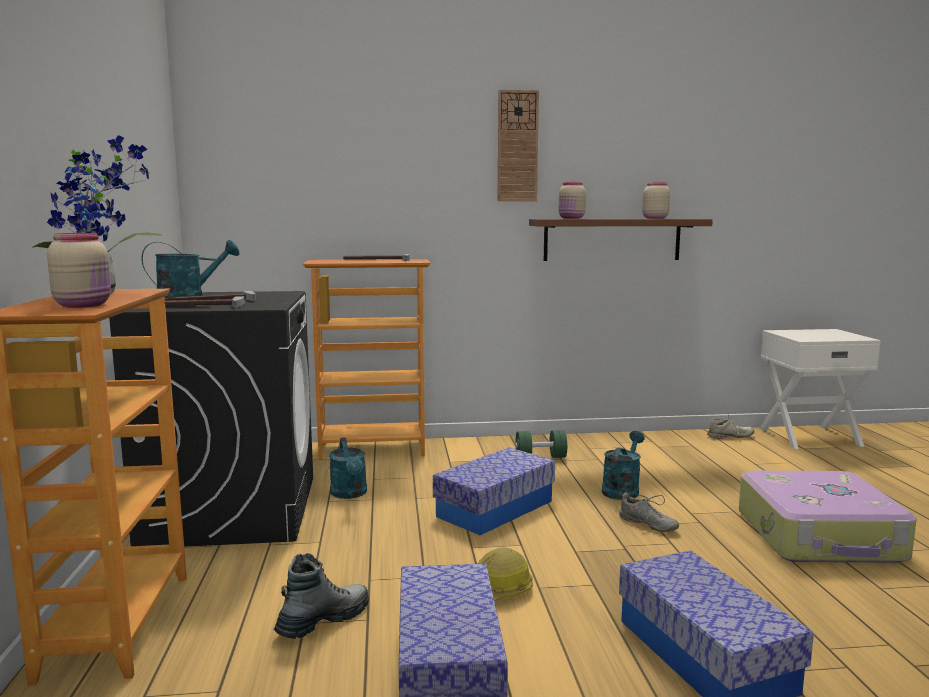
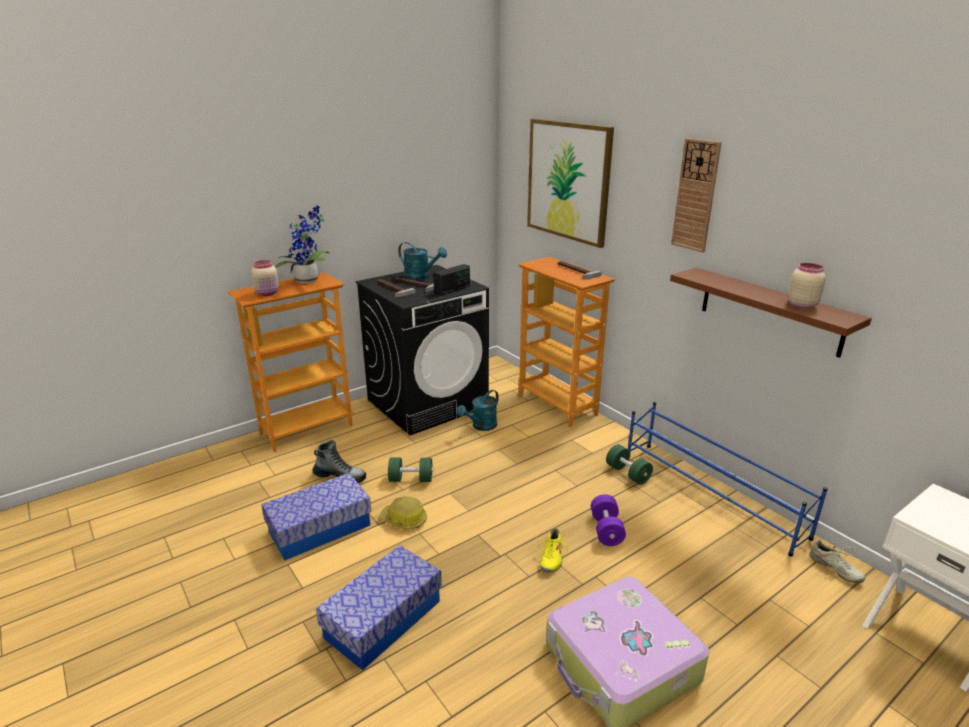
camera: 60 degrees right, 15 degrees up
(276, 296) = (452, 290): none -> radio
(329, 156) = (568, 181): none -> picture
(408, 565) = (411, 479): none -> green dumbbell
(495, 508) = (512, 483): storage box -> none
(571, 218) = (712, 280): beige jar -> none
(606, 440) = (711, 495): none -> blue shoe rack
(622, 489) = (606, 530): turquoise watering can -> purple dumbbell
(647, 524) = (551, 557): grey shoe -> yellow shoe

